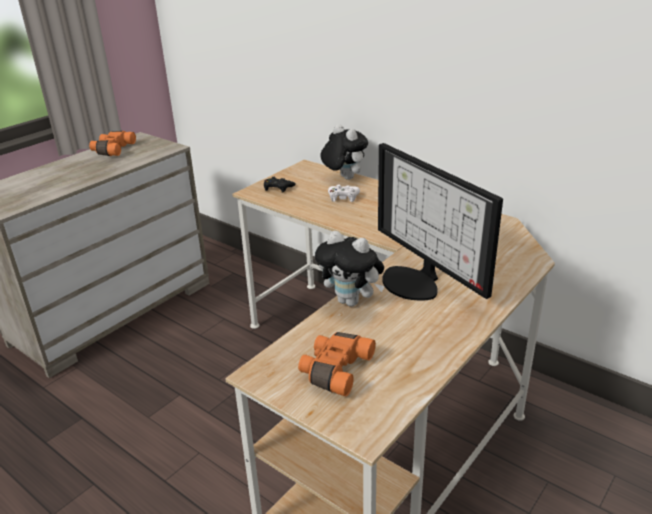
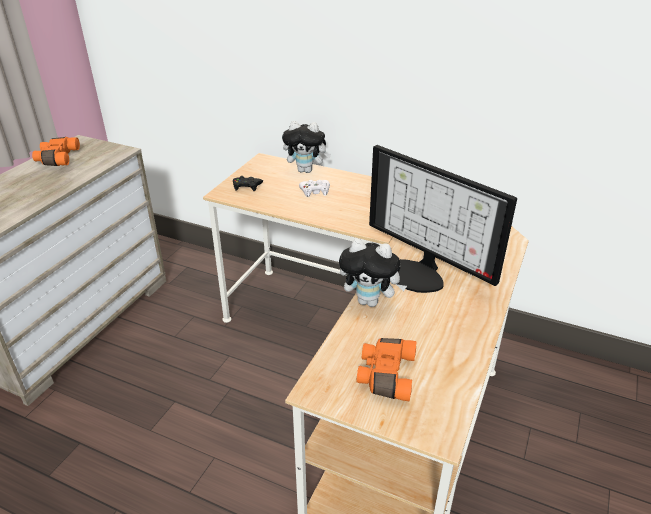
camera: 15 degrees left, 5 degrees up
(343, 178) = (306, 170): plush toy -> plush toy turned 150 degrees clockwise

